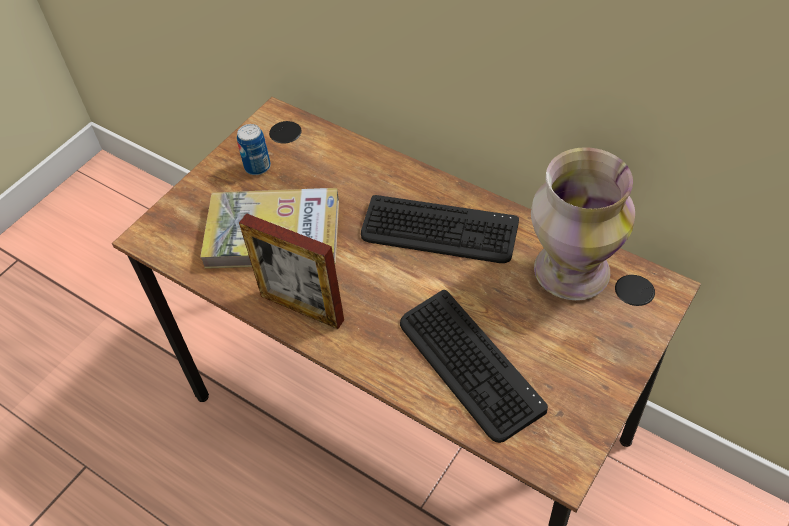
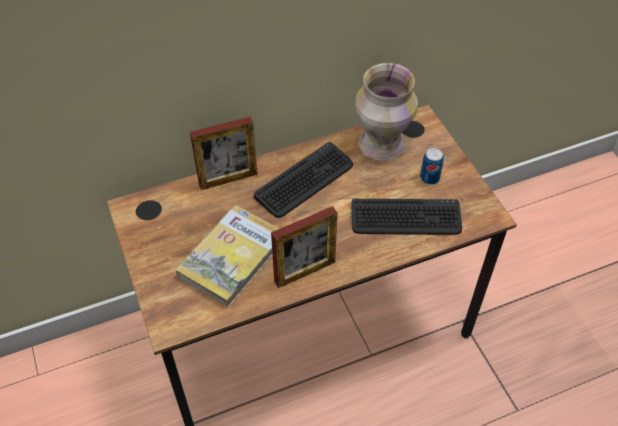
camera: 60 degrees left, 0 degrees up
(257, 167) = (166, 239): can -> can (429, 178)
(380, 165) = (228, 179): none -> picture frame

